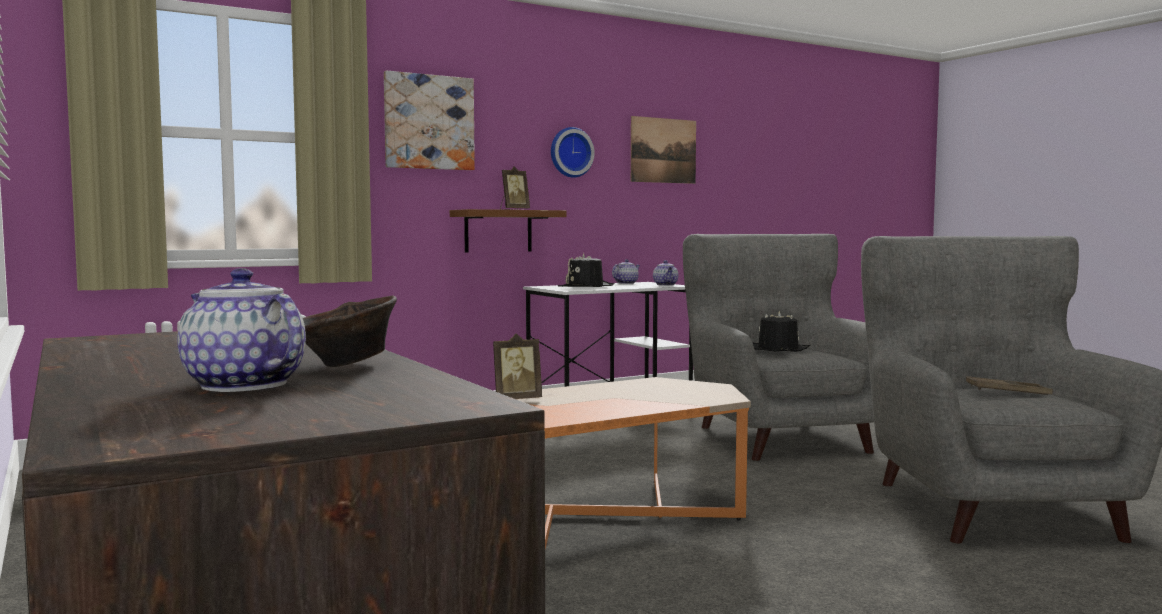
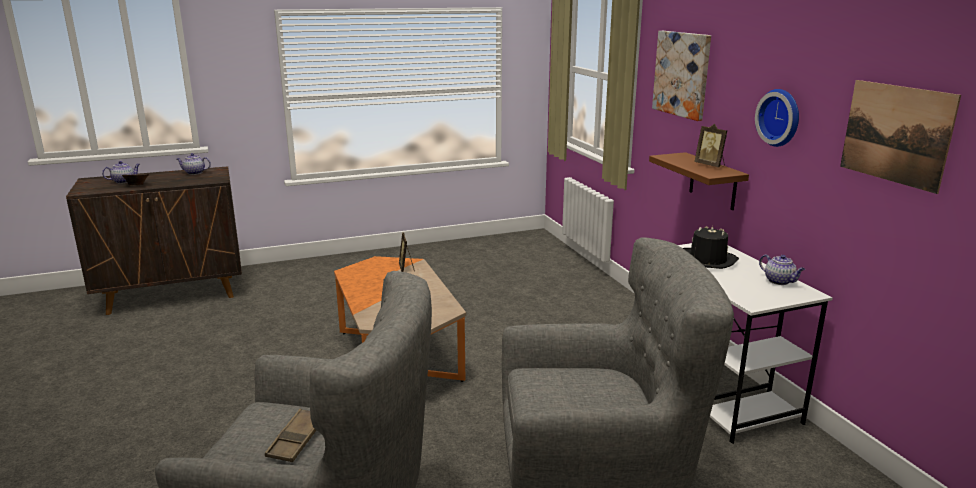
camera: 100 degrees right, 15 degrees up
(666, 285) = (758, 297): teapot -> teapot (194, 173)
(777, 350) = (586, 384): black hat -> none

